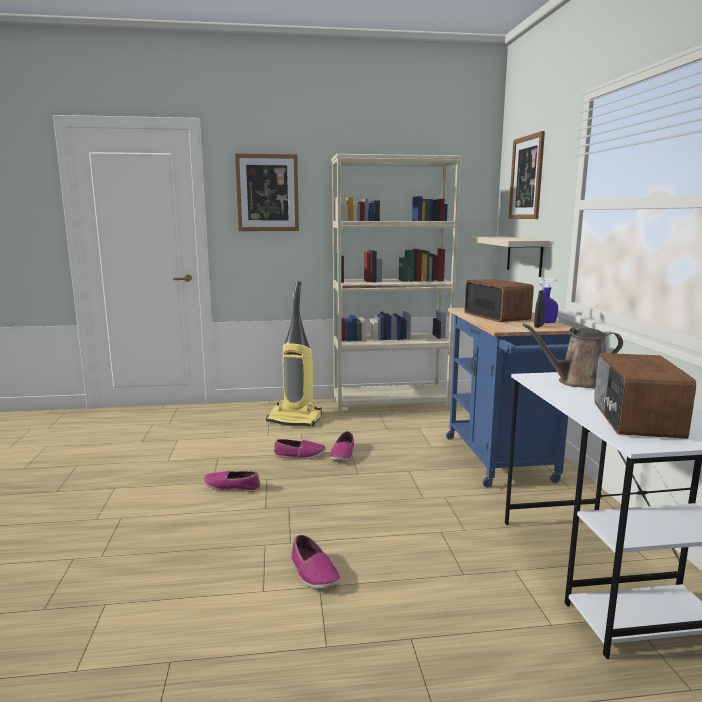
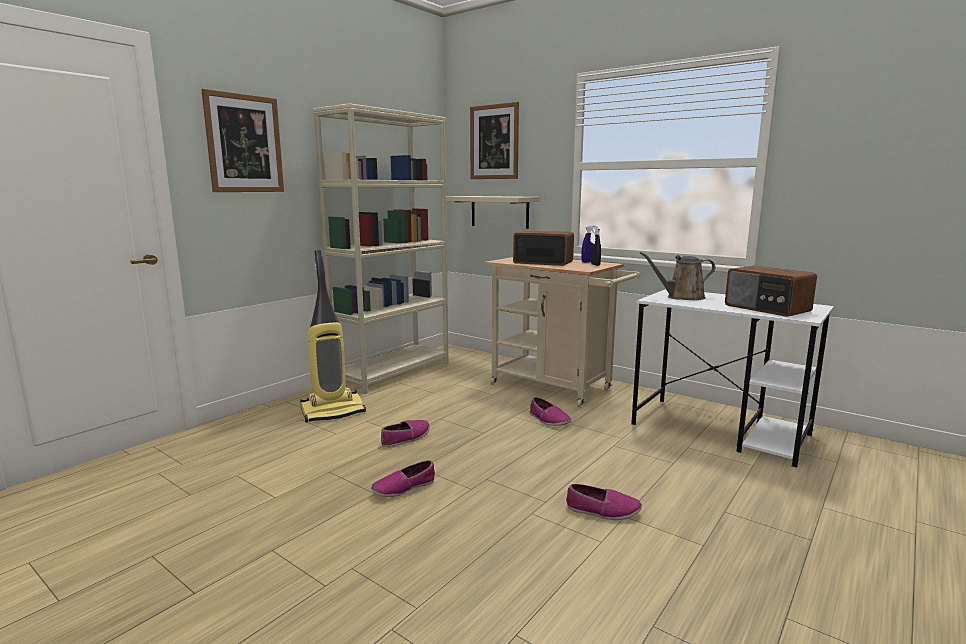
camera: 45 degrees left, 0 degrees up
(342, 454) = (440, 423): shoe -> shoe (549, 420)
(503, 462) = (557, 388): blue cart -> beige cart
(578, 382) = (682, 297): brown watering can -> brown watering can turned 45 degrees clockwise

